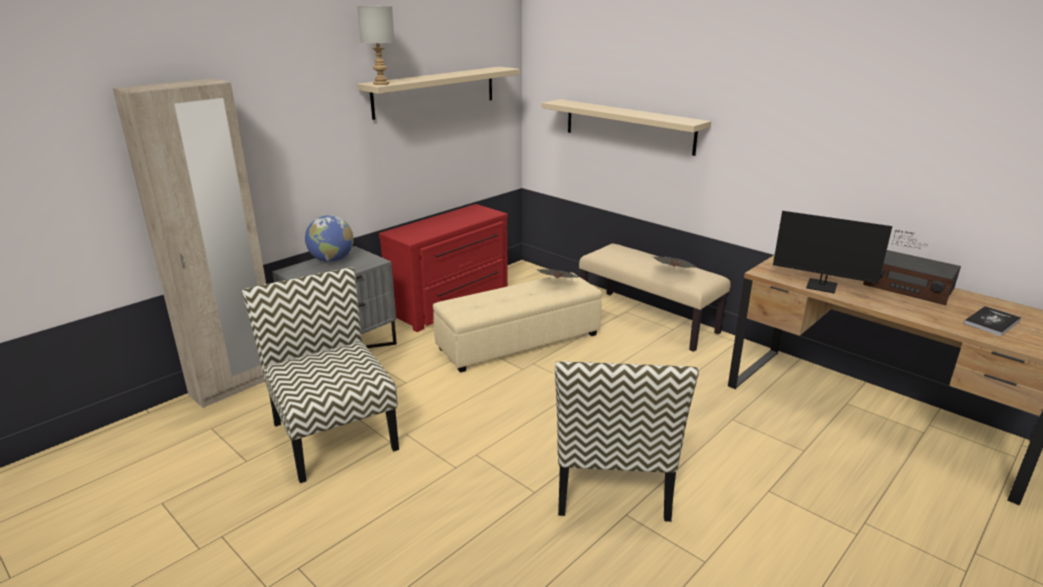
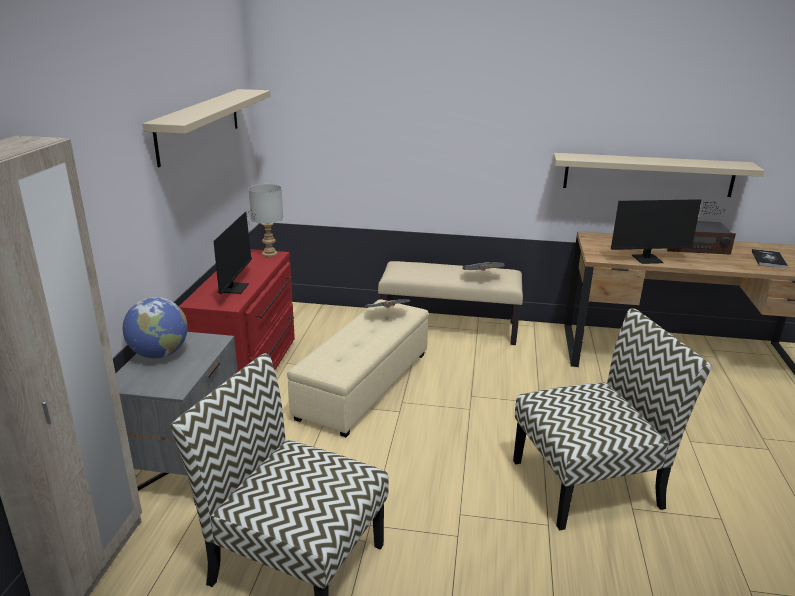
camera: 35 degrees left, 0 degrees up
(381, 84) = (177, 121): grey table lamp -> grey table lamp (270, 254)
(433, 228) = (236, 286): none -> monitor
(612, 479) = (588, 482): chair -> chair turned 75 degrees counterclockwise
(628, 126) = (398, 141): beige shelf -> beige shelf (648, 174)

